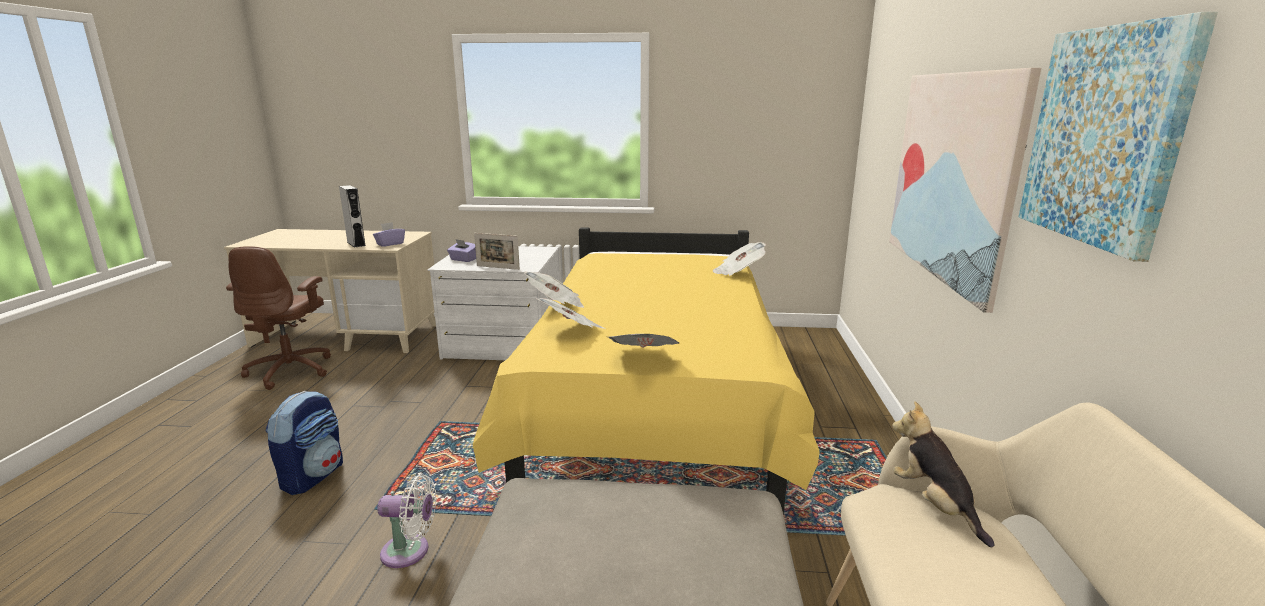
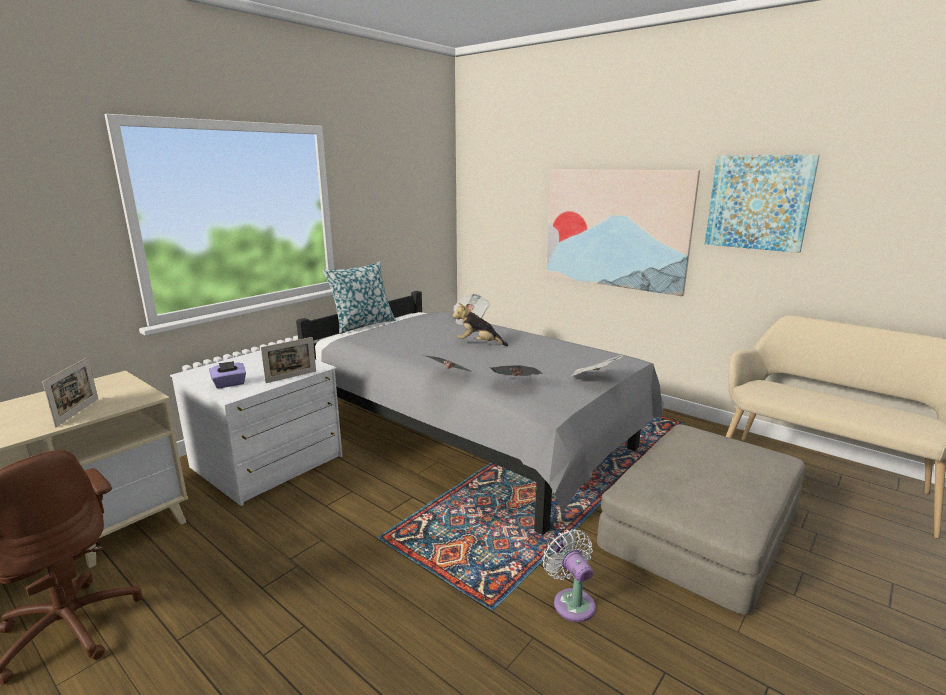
camera: 55 degrees left, 0 degrees up
(313, 476) = (389, 644): backpack -> none
(356, 244) = (77, 412): grey speaker -> picture frame
(390, 244) = (130, 396): purple tissue box -> none
(410, 552) = (571, 601): white fan -> white fan turned 60 degrees counterclockwise
(647, 250) = (362, 325): none -> pillow
(654, 403) = (474, 437): yellow bed -> grey bed
(934, 505) = (758, 384): plush toy -> plush toy (479, 343)

